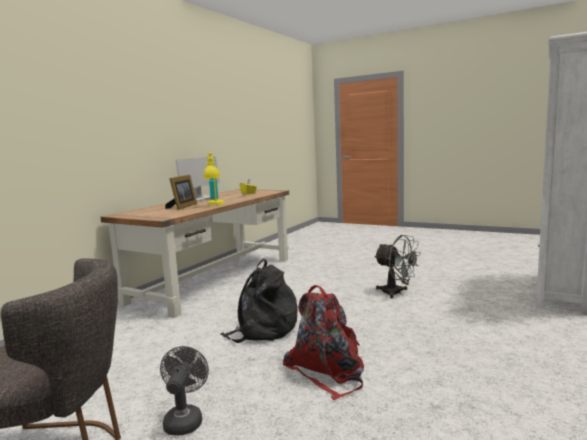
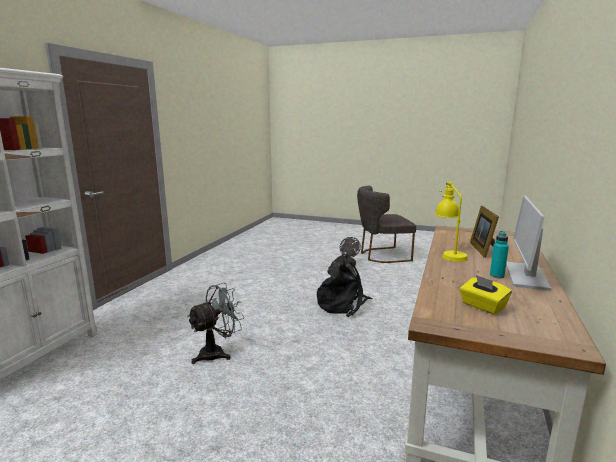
camera: 170 degrees right, 5 degrees up
(328, 371) = (289, 282): red backpack -> none
(396, 293) = (217, 352): grey fan -> grey fan turned 105 degrees clockwise

